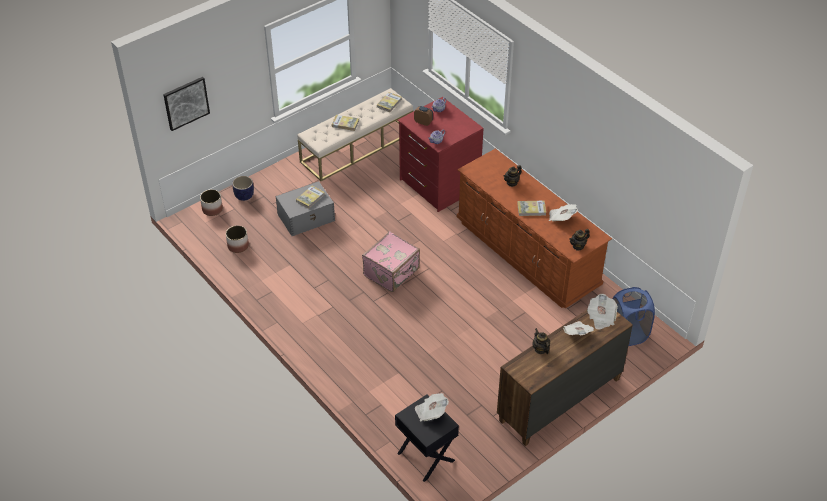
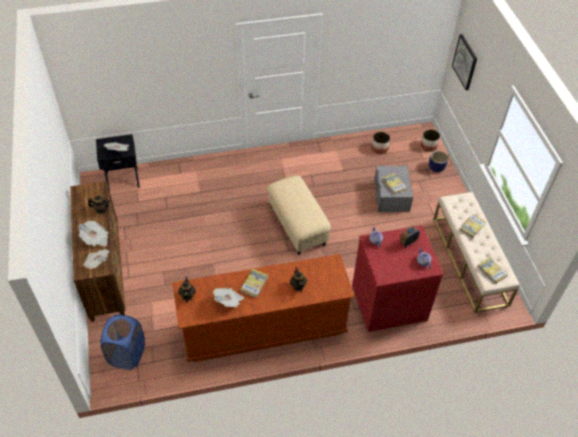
camera: 115 degrees right, 5 degrees up
(392, 273) = (298, 225): pink suitcase -> beige ottoman

